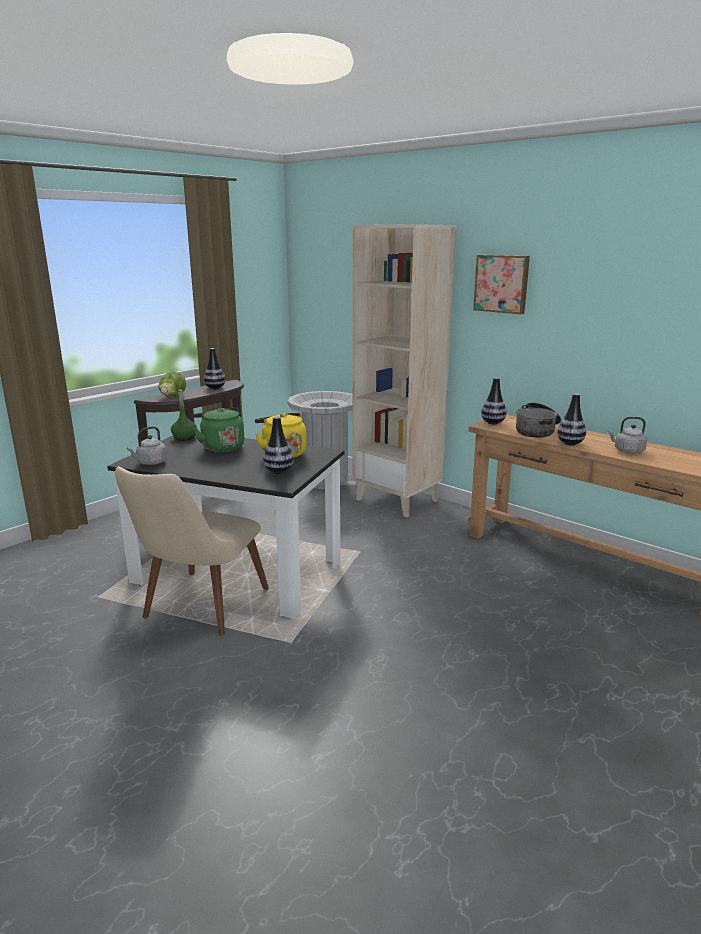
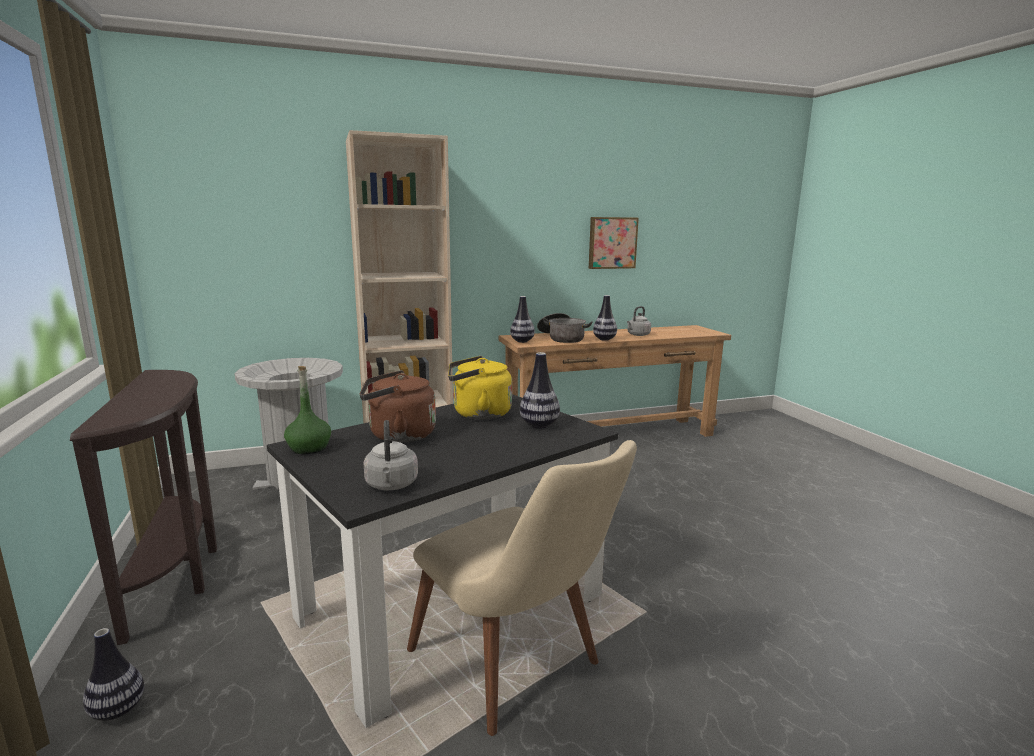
camera: 60 degrees left, 5 degrees down
(172, 397) = (140, 410): lettuce -> none
(215, 388) = (163, 384): vase -> vase (118, 710)
(221, 447) = (398, 435): green kettle -> brown kettle
(502, 283) = (487, 207): picture -> picture (612, 243)

